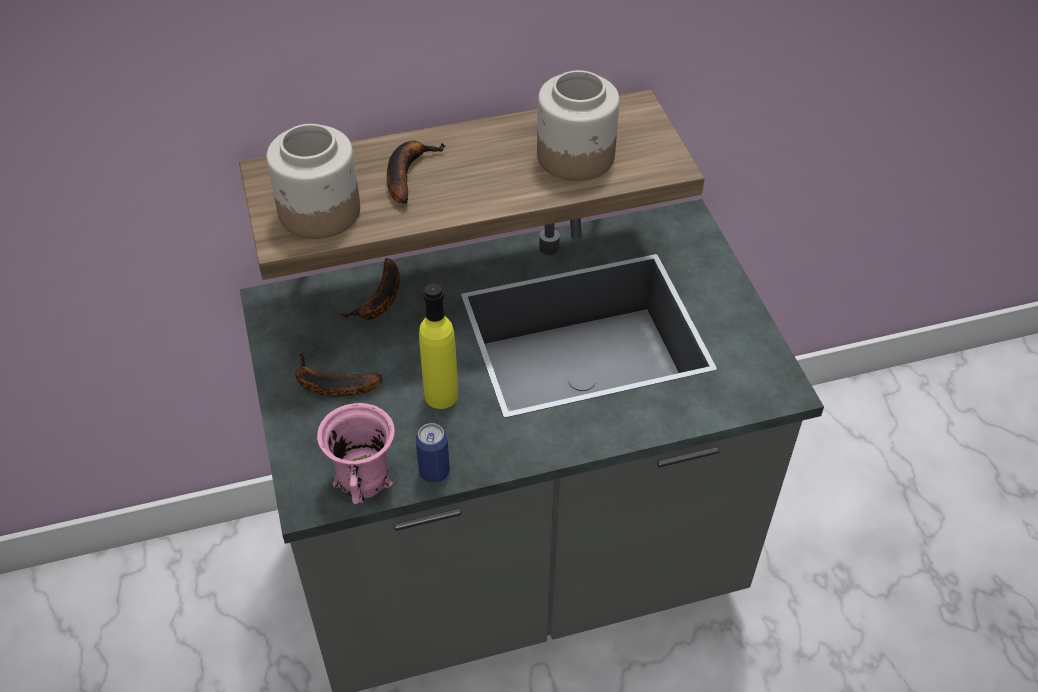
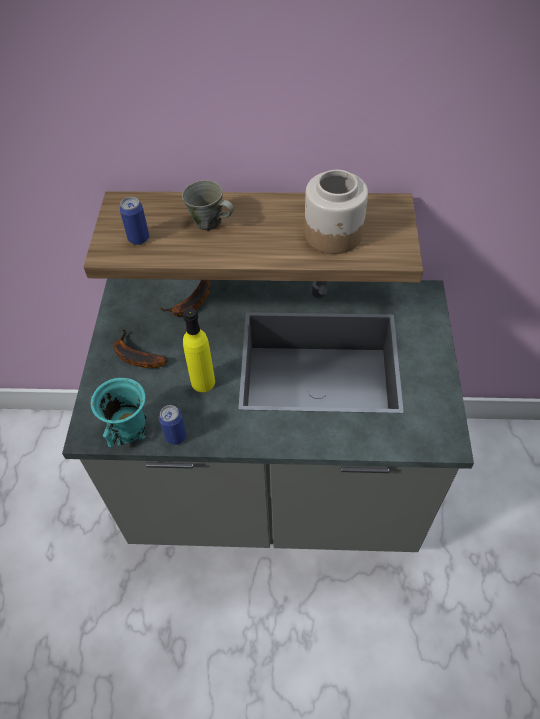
camera: 20 degrees right, 5 degrees up
(319, 212) = (138, 238): jar -> can
(364, 477) = (129, 428): pink mug -> turquoise mug
(407, 173) = (209, 222): banana -> grey mug

